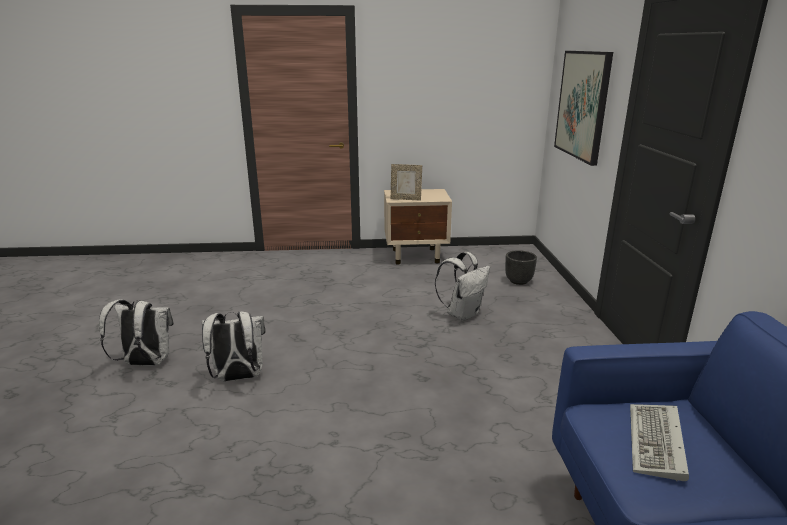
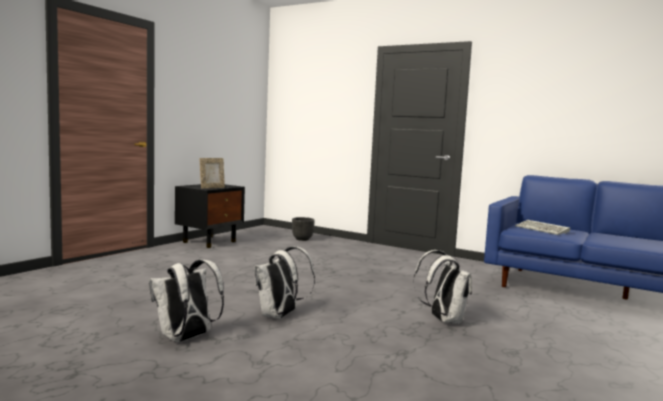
camera: 55 degrees left, 15 degrees down
(416, 256) = (210, 242): beige nightstand -> black nightstand
(462, 314) = (314, 256): white backpack -> white backpack (443, 320)
(582, 105) = (319, 113): picture -> none

